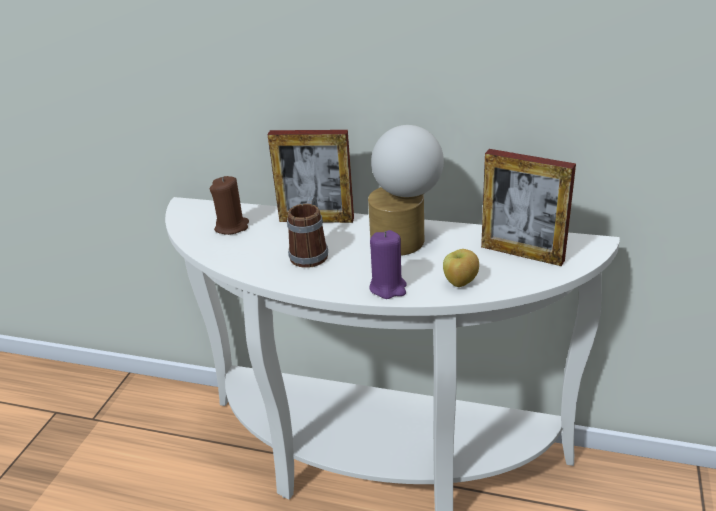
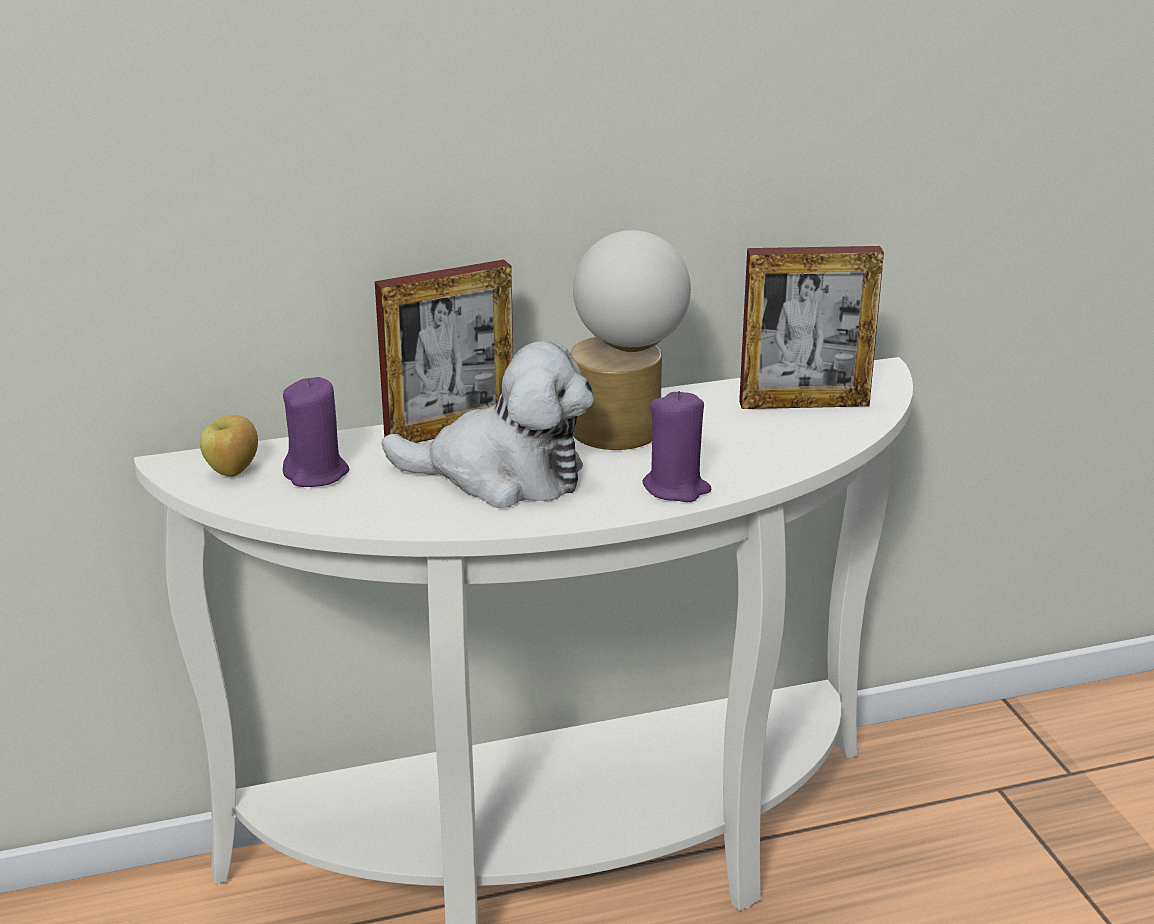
camera: 35 degrees left, 5 degrees down
(232, 227) = (316, 474): brown candle -> purple candle
(311, 252) = (502, 475): mug -> plush toy
(460, 283) = (766, 457): apple -> apple (232, 471)

